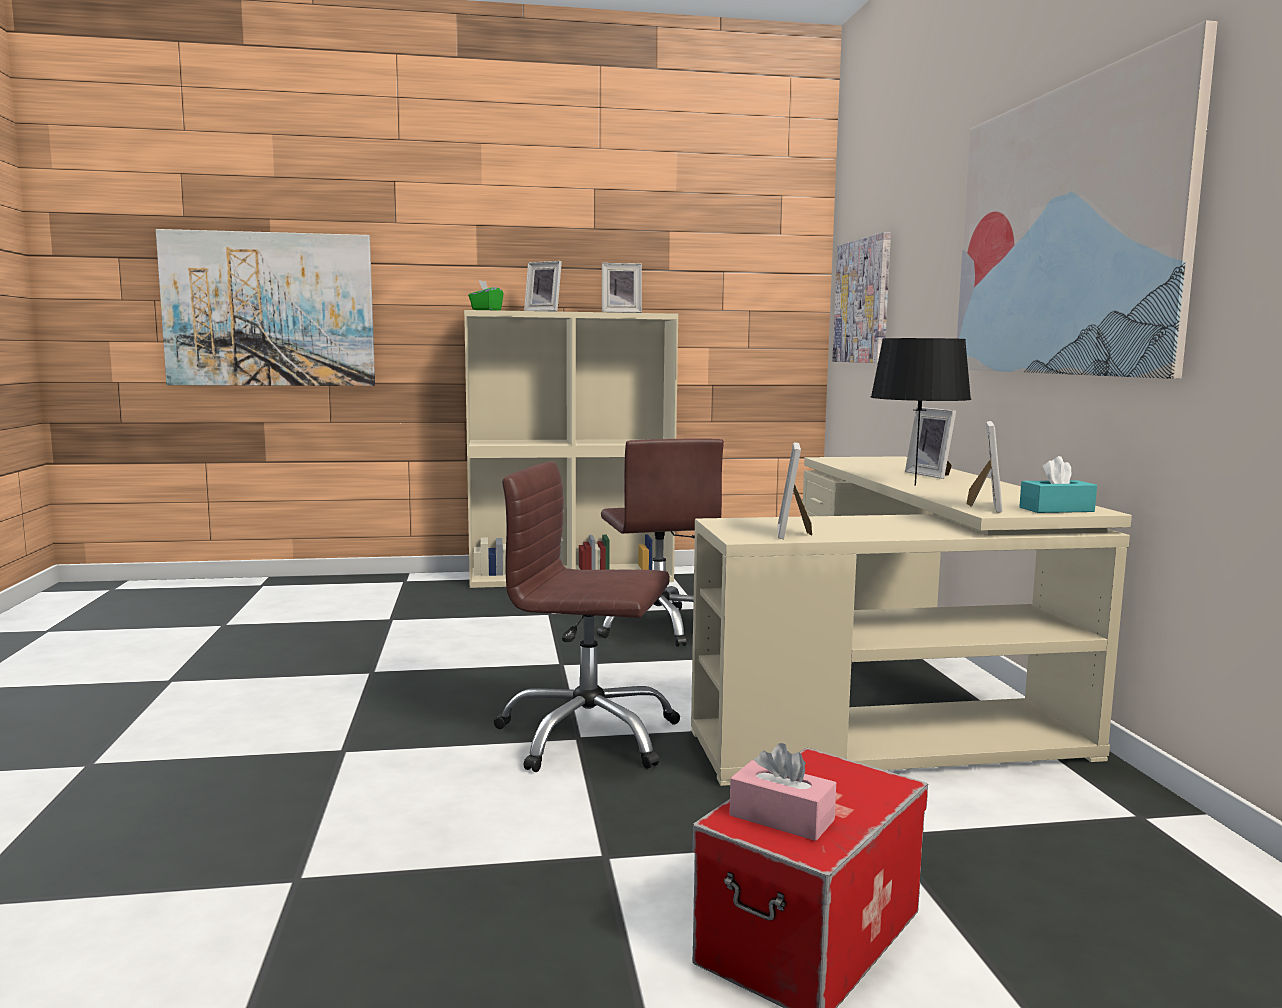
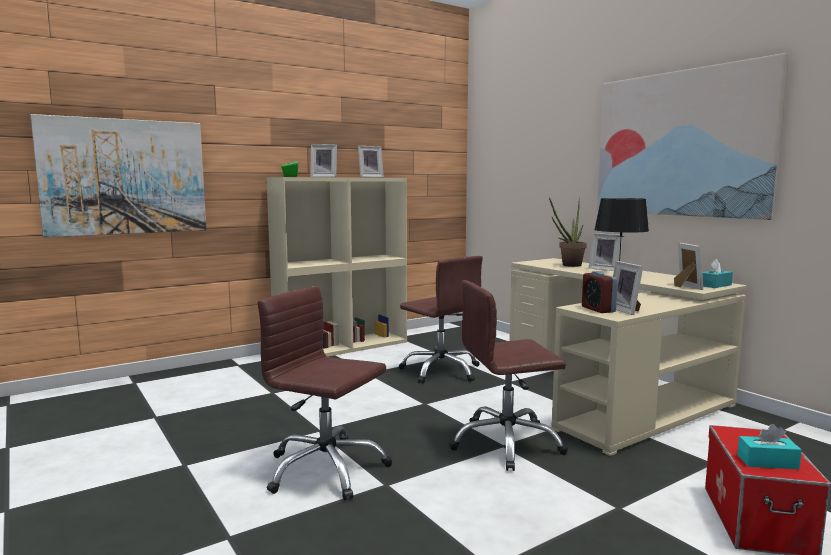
camera: 25 degrees left, 0 degrees up
(304, 718) = (325, 470): none -> brown office chair
(750, 527) = (598, 309): none -> alarm clock
(781, 818) = (767, 462): pink tissue box -> turquoise tissue box
(863, 301) = (502, 170): picture -> none
(886, 466) = (568, 265): none -> potted plant

